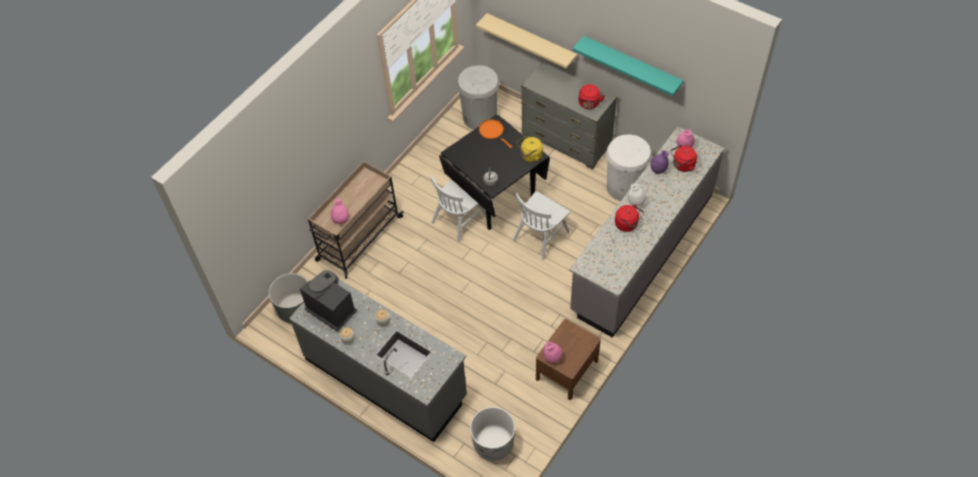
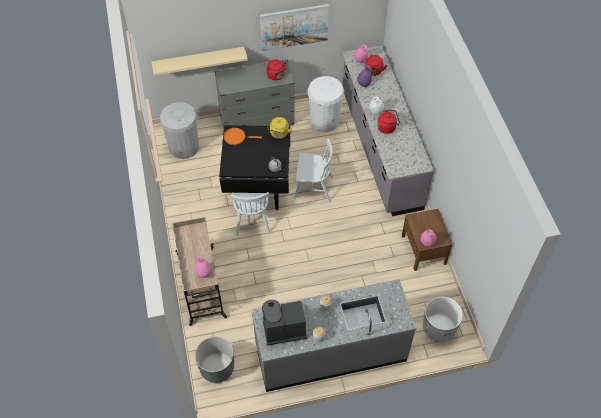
camera: 50 degrees left, 0 degrees up
(541, 236) = (313, 187): white chair -> white chair turned 75 degrees counterclockwise
(631, 65) = (294, 27): turquoise shelf -> picture

